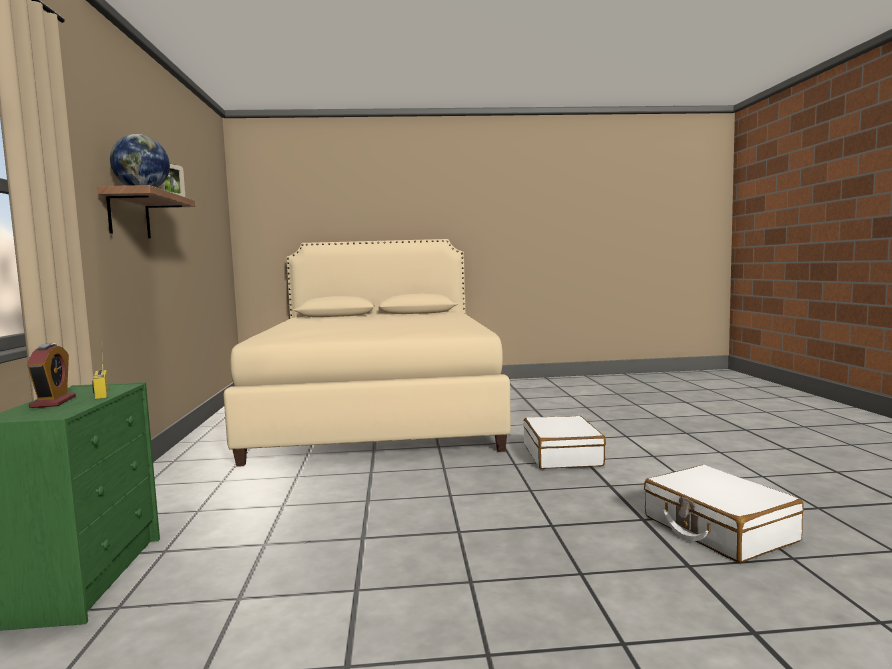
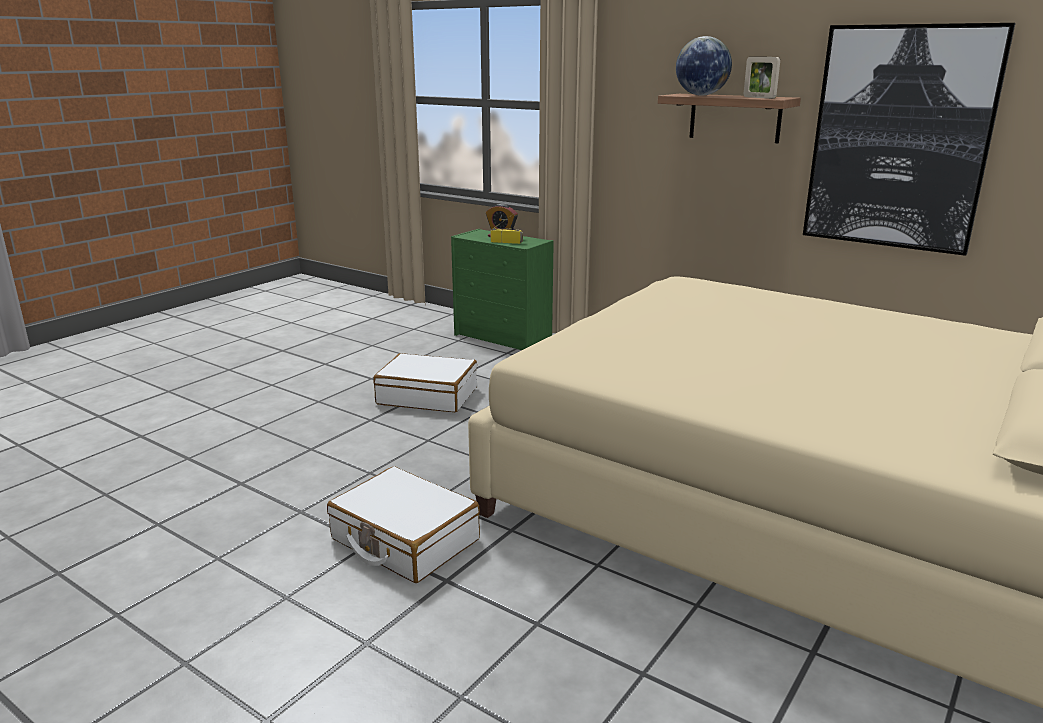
camera: 130 degrees right, 15 degrees up
(183, 234) = (899, 139): none -> picture
(718, 529) = (169, 499): white suitcase -> white suitcase (427, 396)

